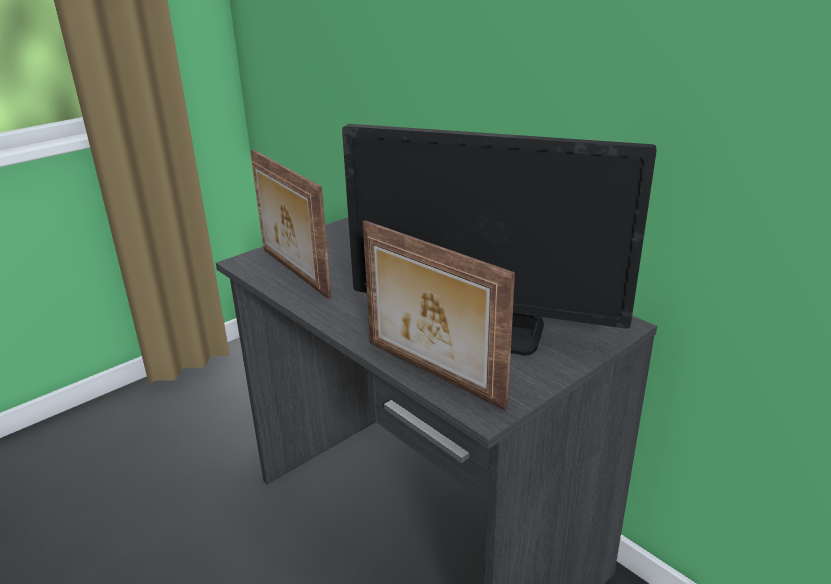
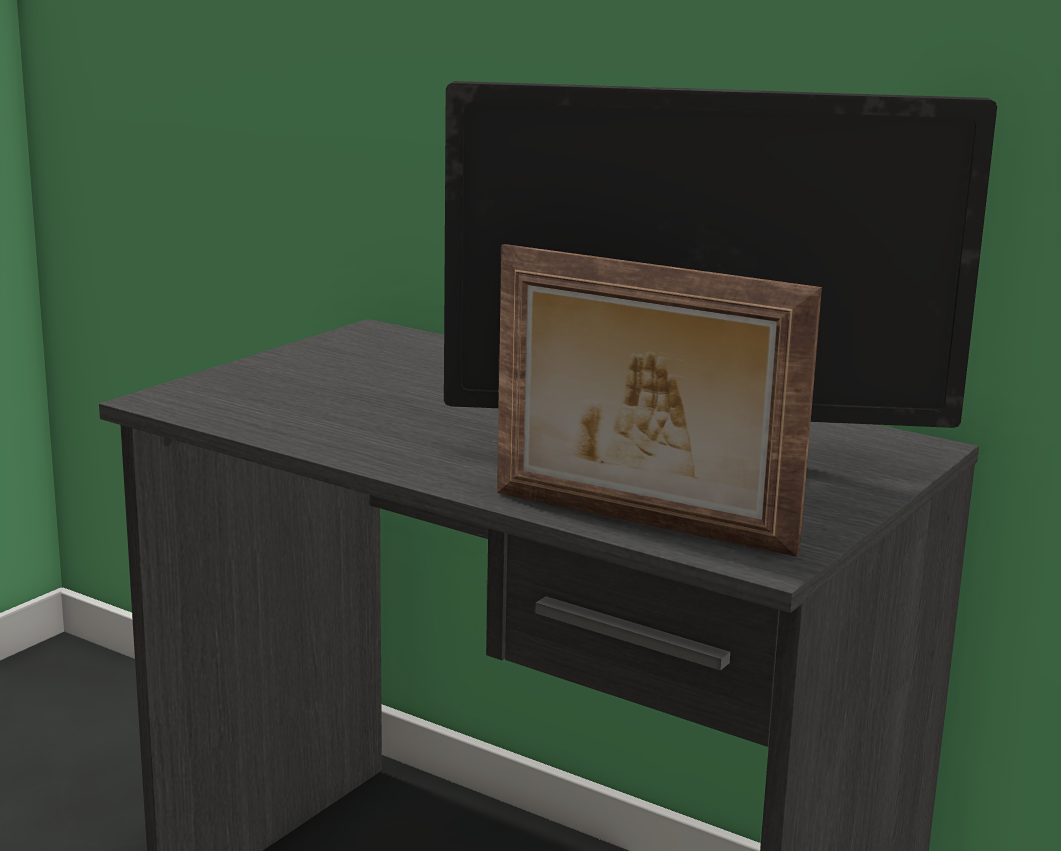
camera: 15 degrees left, 10 degrees down
(293, 273) = (274, 410): picture frame -> none

